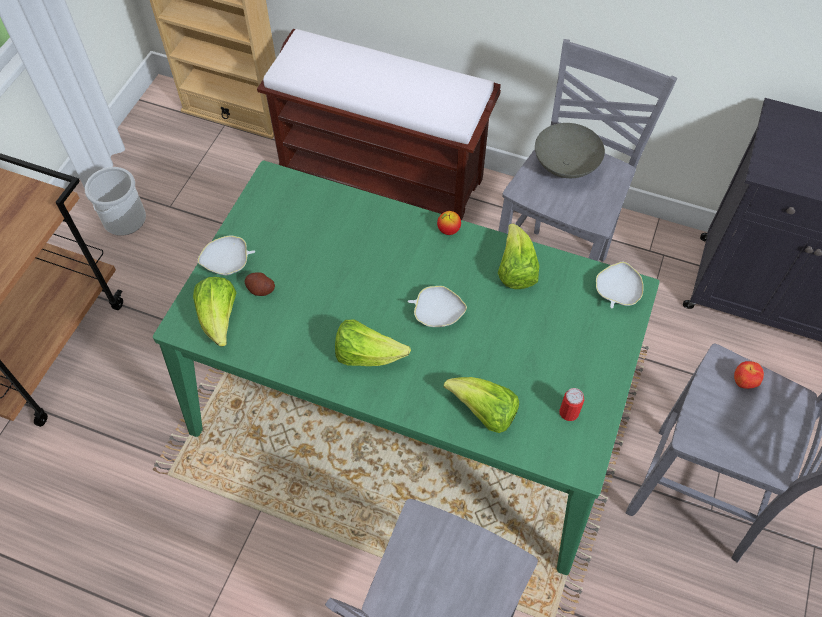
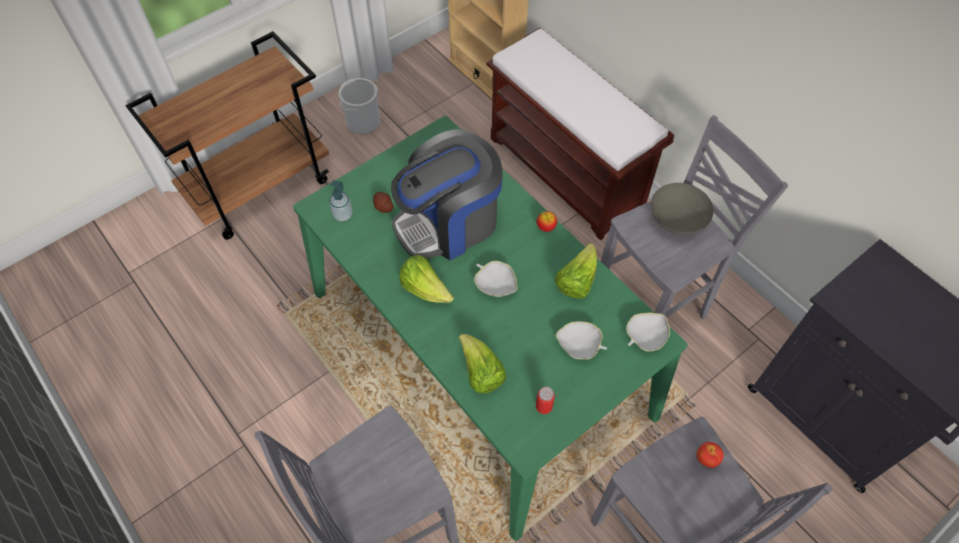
camera: 30 degrees right, 0 degrees up
(219, 319) = (343, 215): lettuce -> soap dispenser
(228, 263) = (374, 178): white bowl -> white bowl (579, 345)
(345, 273) = (449, 223): none -> coffee machine

